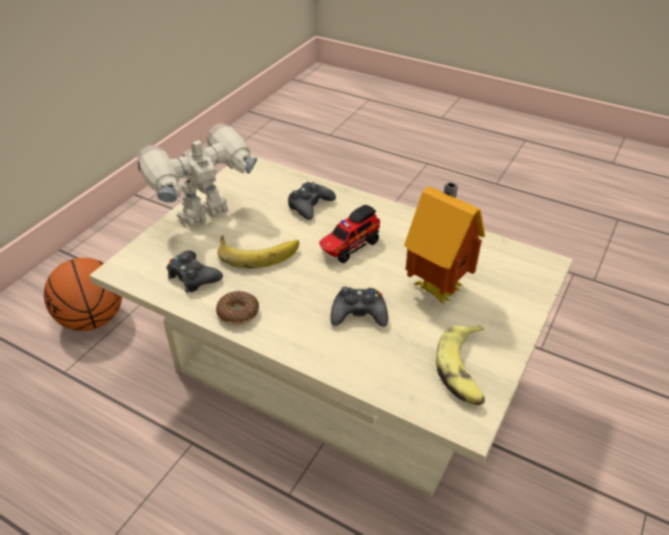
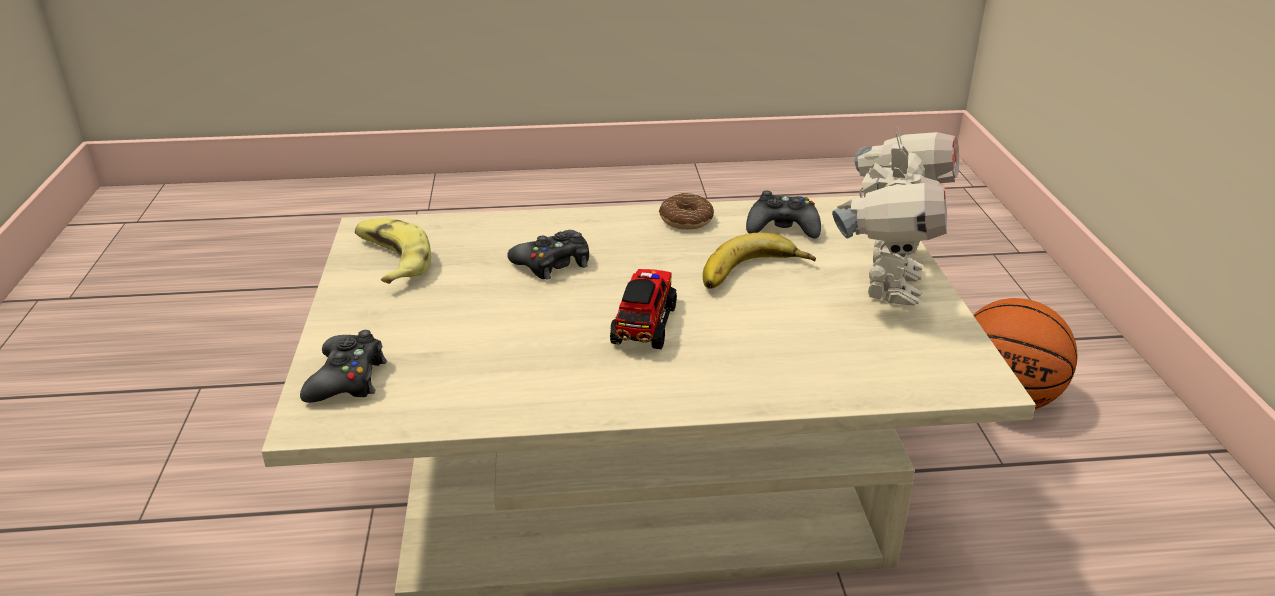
camera: 145 degrees right, 10 degrees down
(310, 205) = (776, 357): black game controller -> black game controller (347, 379)
(438, 287) = (472, 323): toy house -> none

